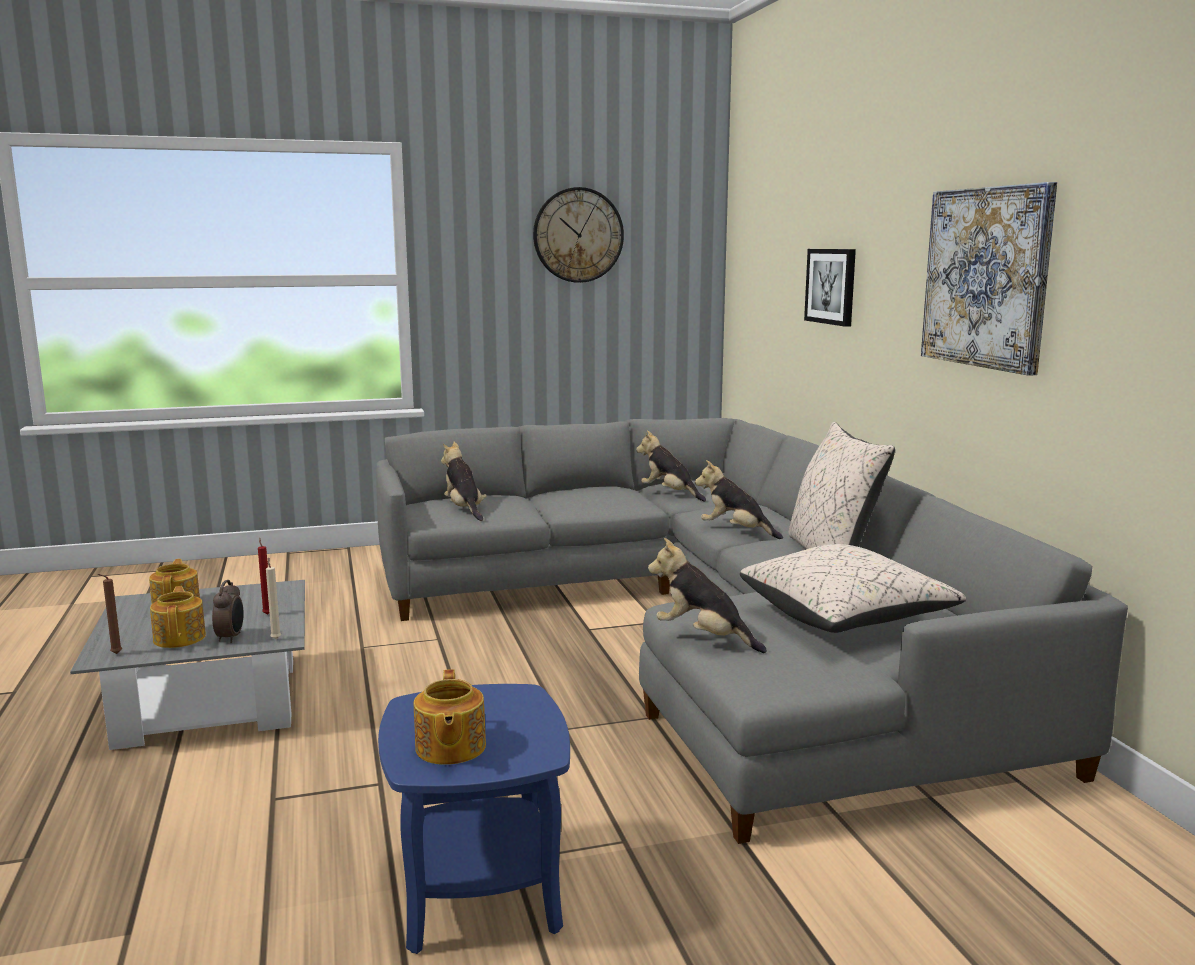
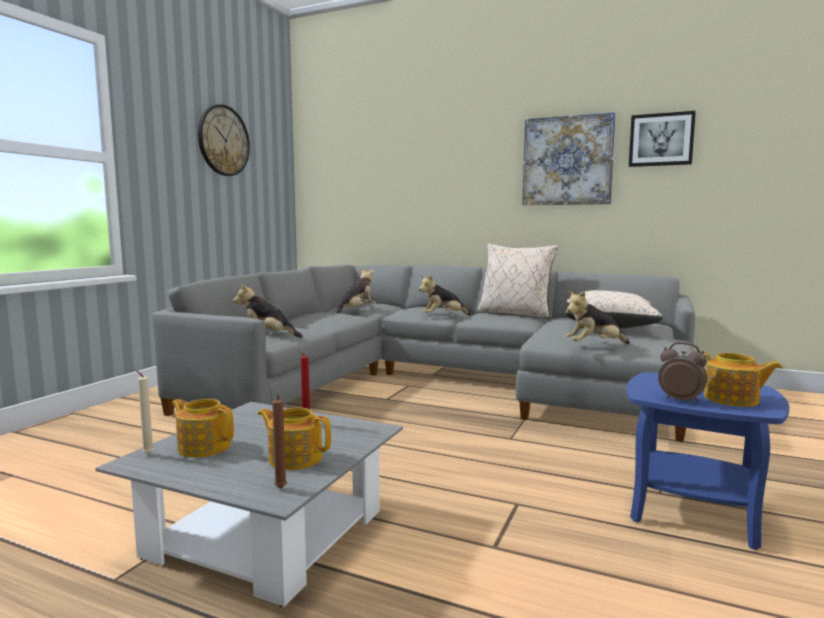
camera: 50 degrees left, 5 degrees down
(231, 637) = (335, 442): alarm clock -> alarm clock (680, 400)
(276, 638) = (369, 430): beige candle -> beige candle (147, 454)
(669, 494) = (357, 310): plush toy -> plush toy turned 135 degrees clockwise
(831, 286) = (425, 176): picture -> picture (661, 139)

